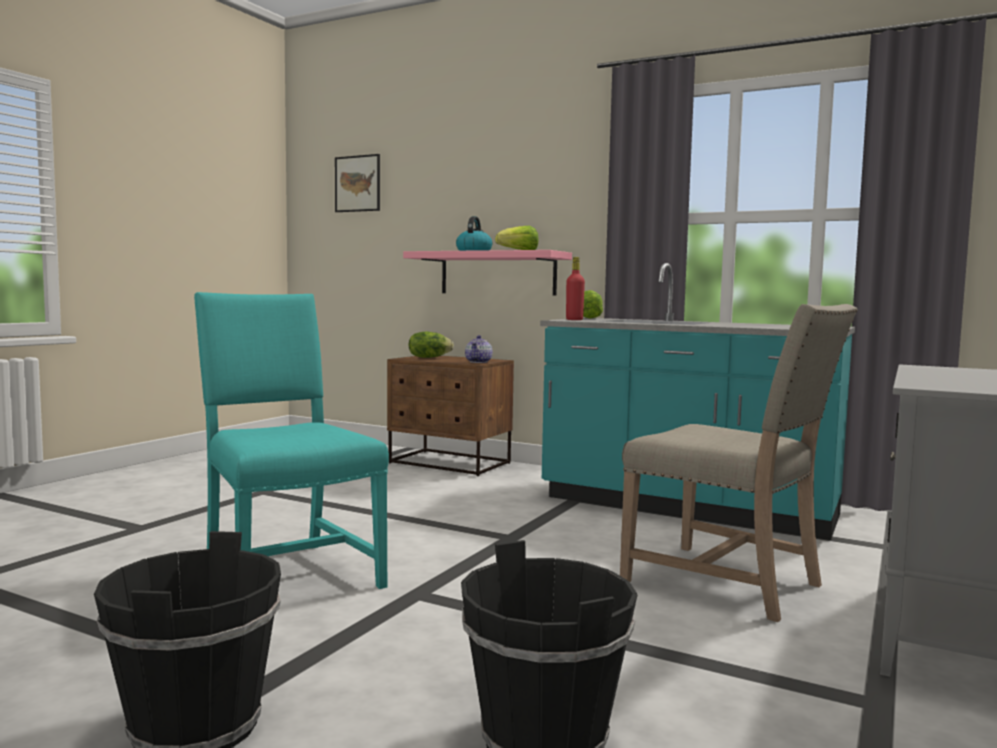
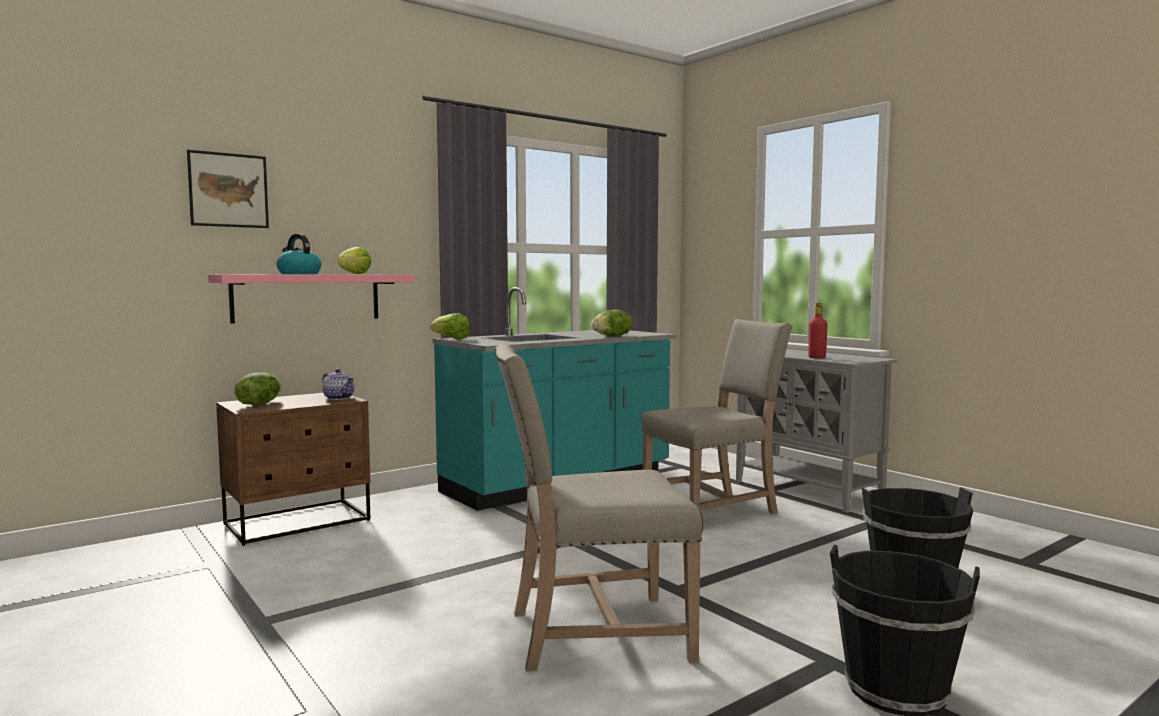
camera: 65 degrees left, 0 degrees up
(286, 575) = (592, 634): turquoise chair -> beige chair
(357, 183) = (60, 169): picture -> picture (228, 190)
(574, 320) = (487, 342): red bottle -> red bottle (817, 357)
(740, 326) = (612, 336): none -> lettuce

